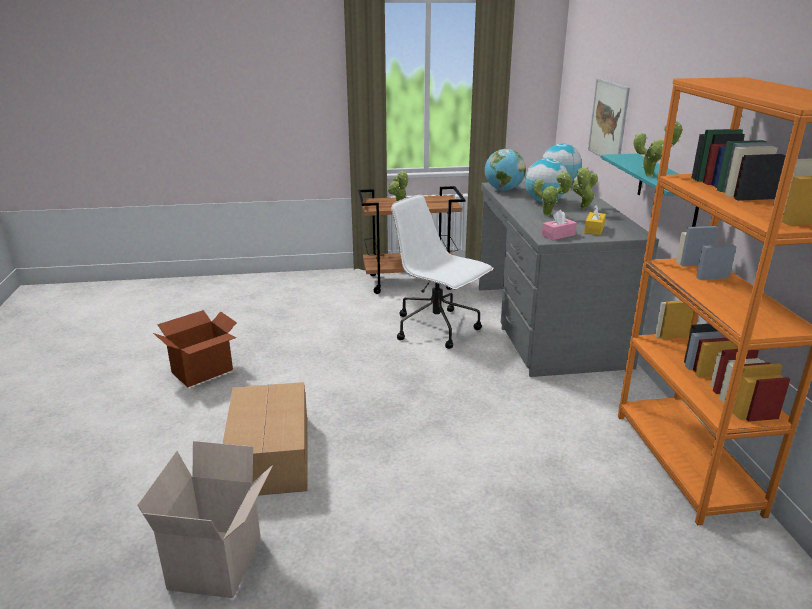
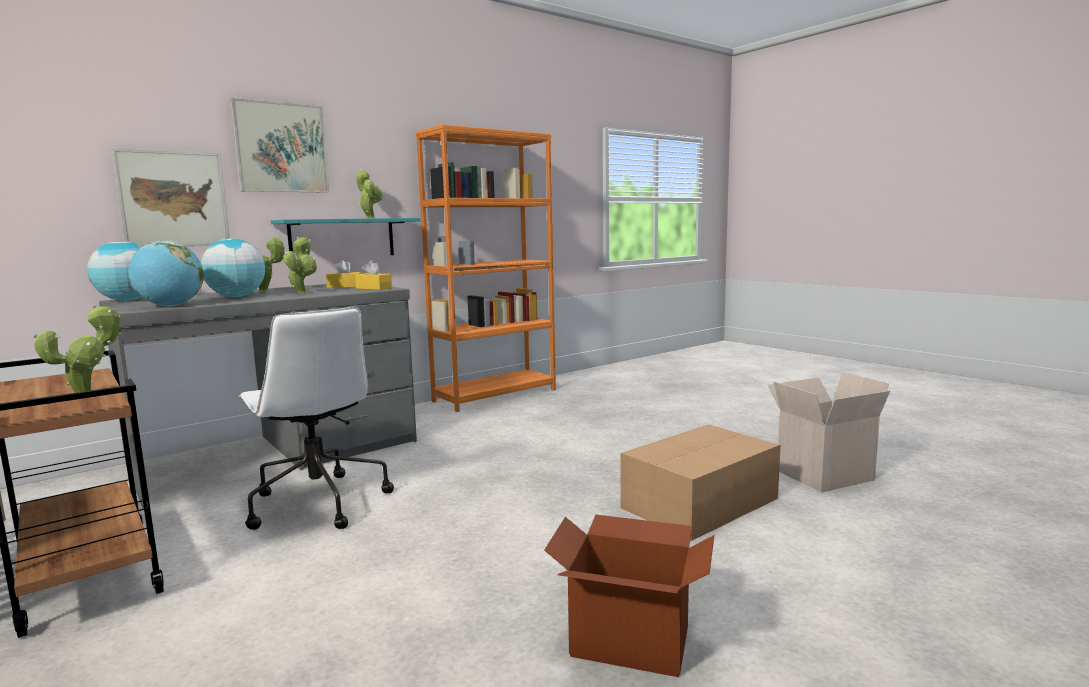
camera: 120 degrees left, 15 degrees down
(437, 328) = (317, 502): white office chair -> white office chair turned 45 degrees counterclockwise
(558, 235) = (374, 288): pink tissue box -> yellow tissue box
(656, 86) = (281, 148): none -> picture

